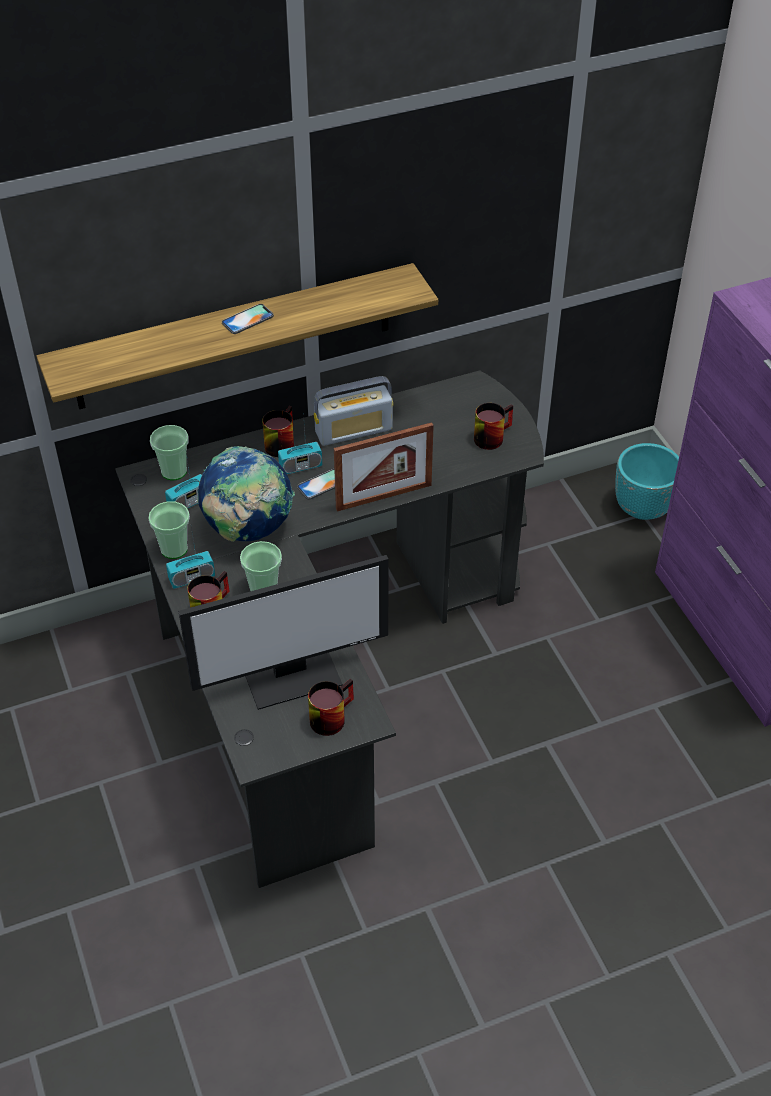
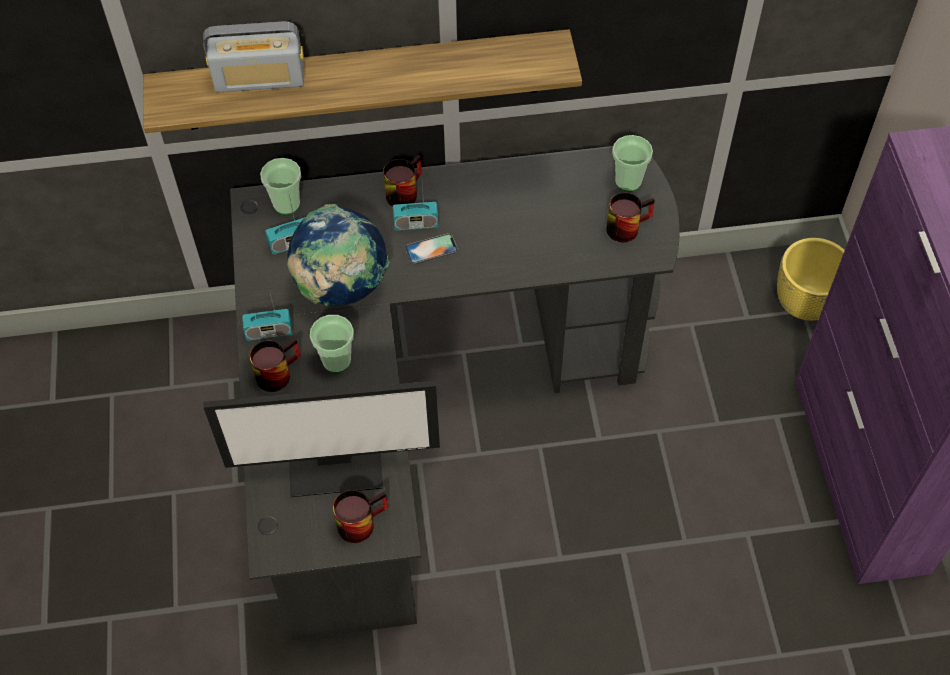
camera: 15 degrees right, 10 degrees up
(174, 549) = (261, 294): cup -> cup (628, 181)
(247, 319) = (370, 70): phone -> none
(354, 430) = (483, 191): radio -> radio (260, 80)
(384, 497) = (491, 276): picture frame -> none
(642, 509) = (804, 304): turquoise planter -> yellow planter

